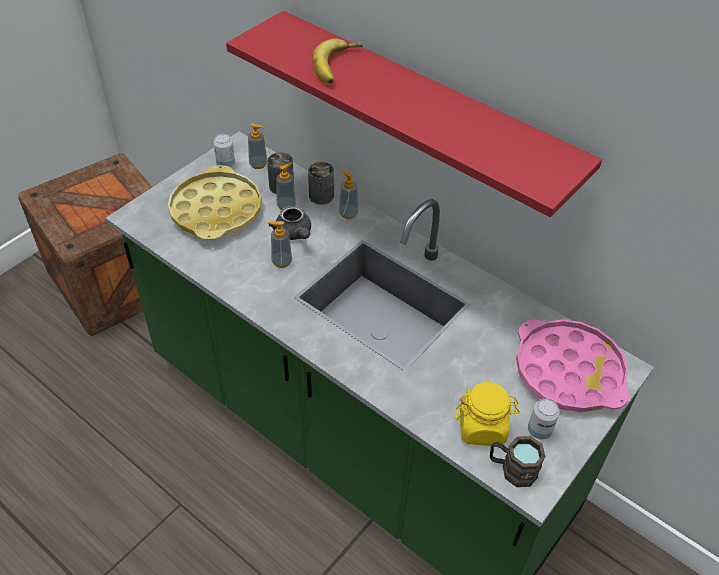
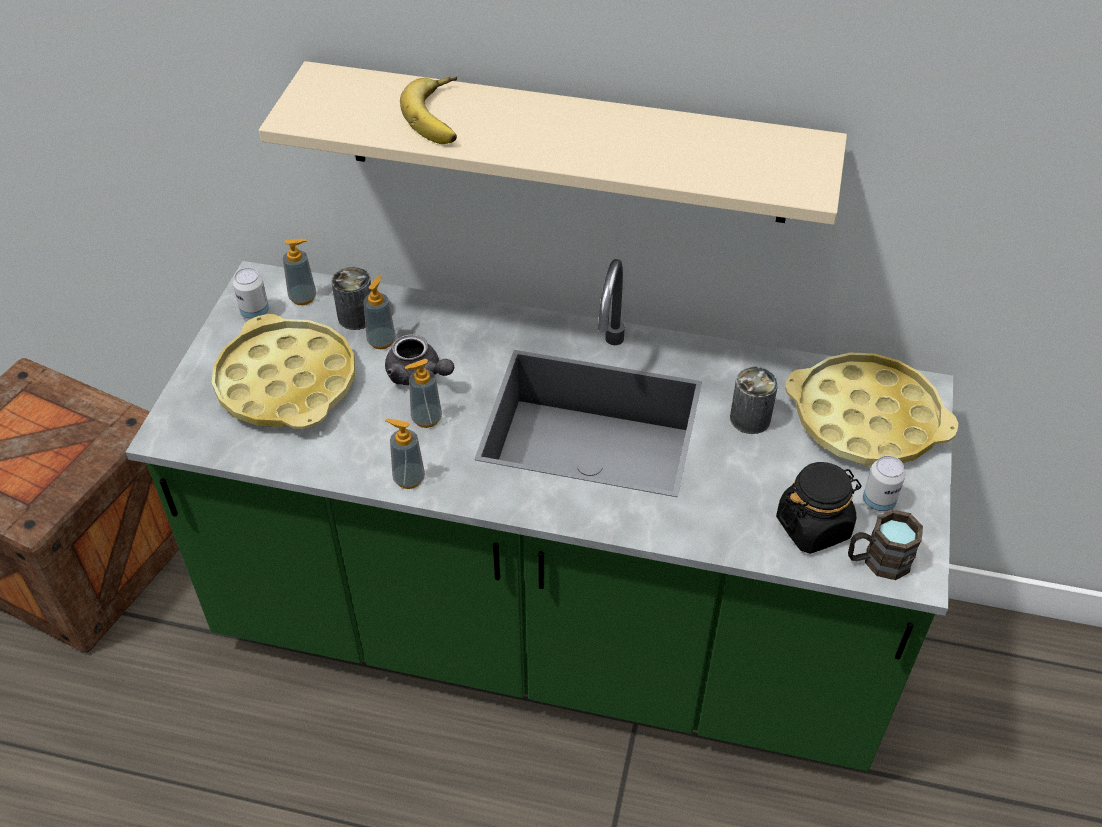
camera: 25 degrees left, 0 degrees up
(321, 196) = (420, 311): can -> can (750, 418)
(348, 213) = (472, 321): soap dispenser -> soap dispenser (409, 478)
(423, 110) = (565, 143): red shelf -> beige shelf
(482, 427) = (813, 526): yellow jar -> black jar
(568, 371) = (866, 418): pink tray -> yellow tray

